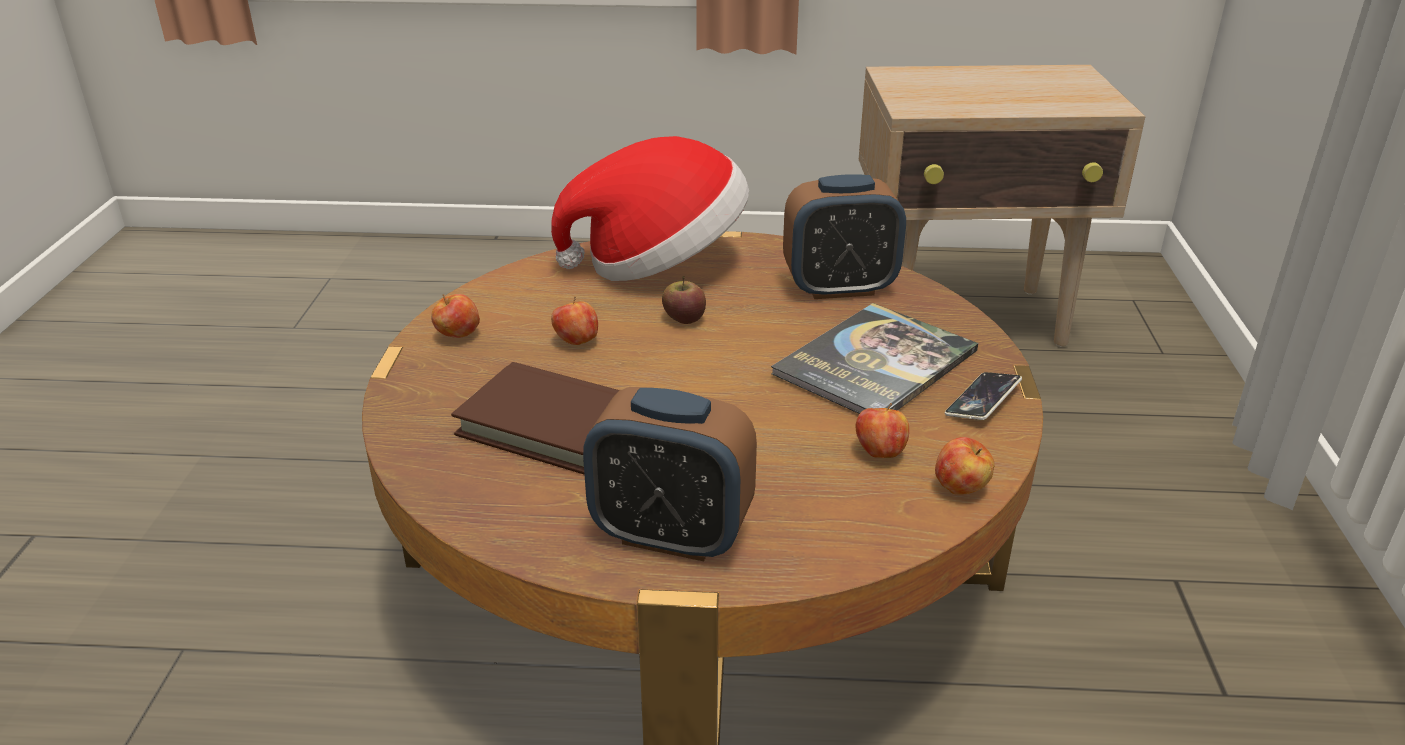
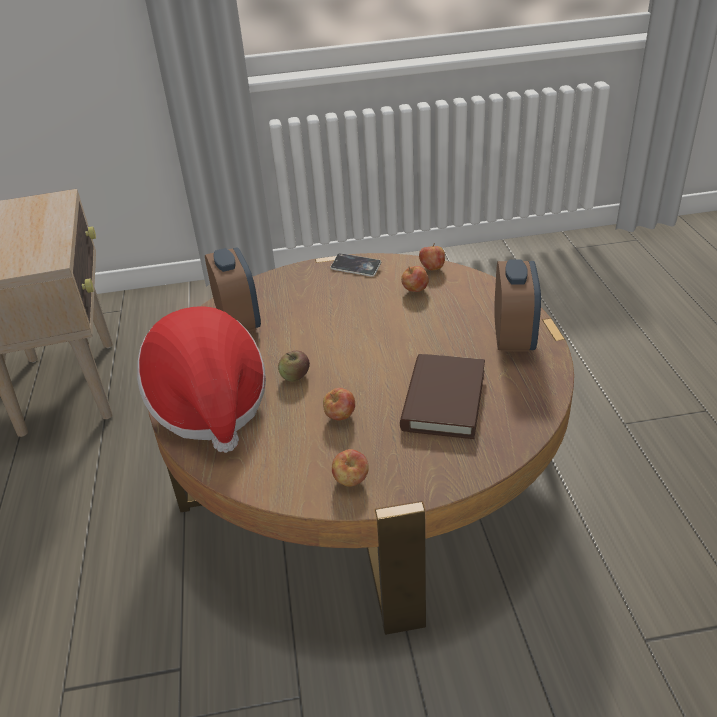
camera: 100 degrees left, 5 degrees up
(875, 363) = (329, 300): book -> none

